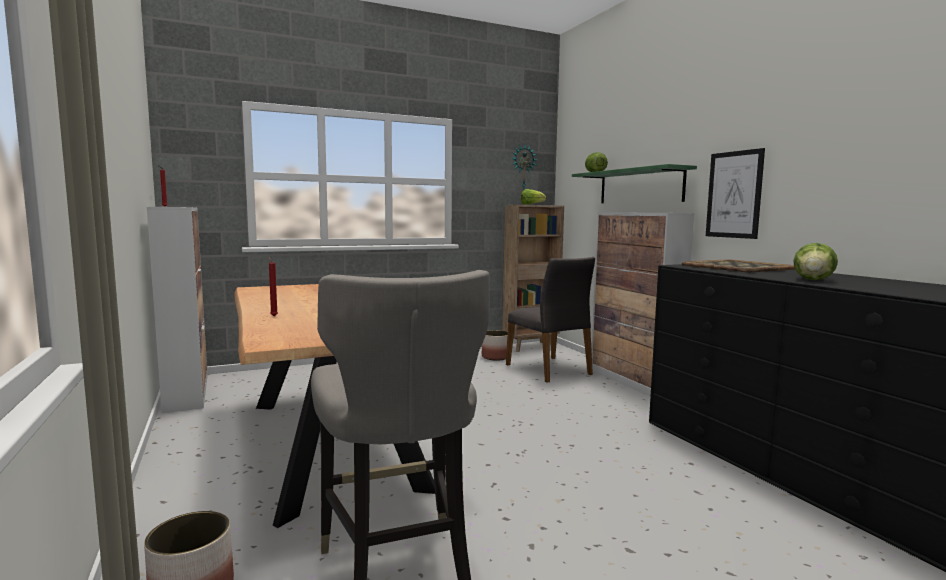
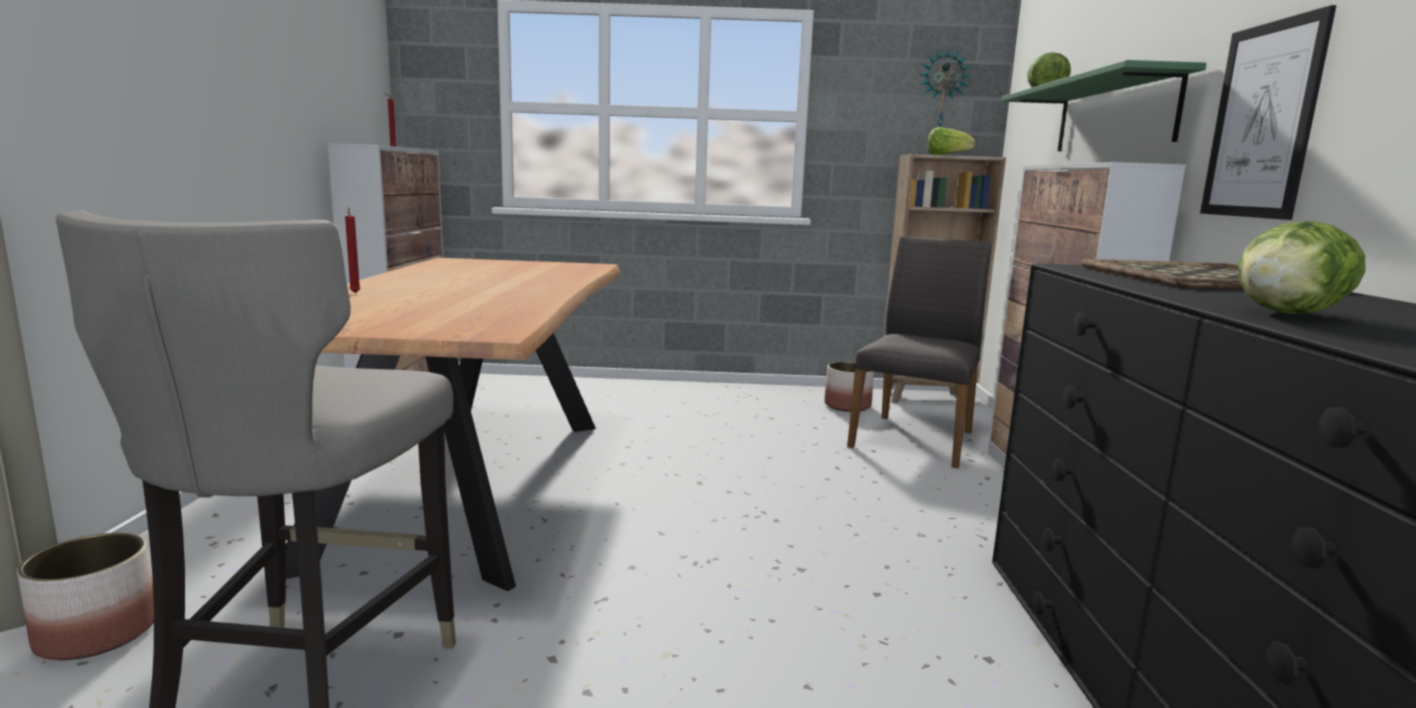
camera: 25 degrees right, 5 degrees up
(549, 369) = (914, 439): grey chair -> grey chair turned 150 degrees counterclockwise

